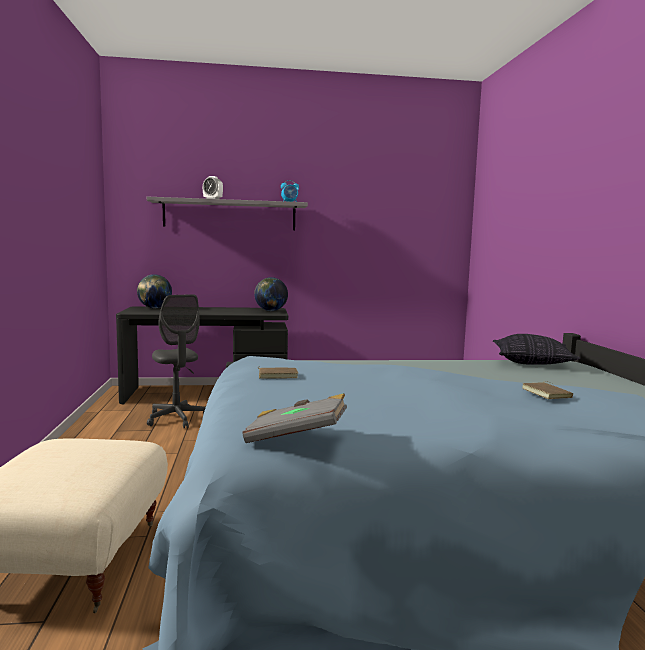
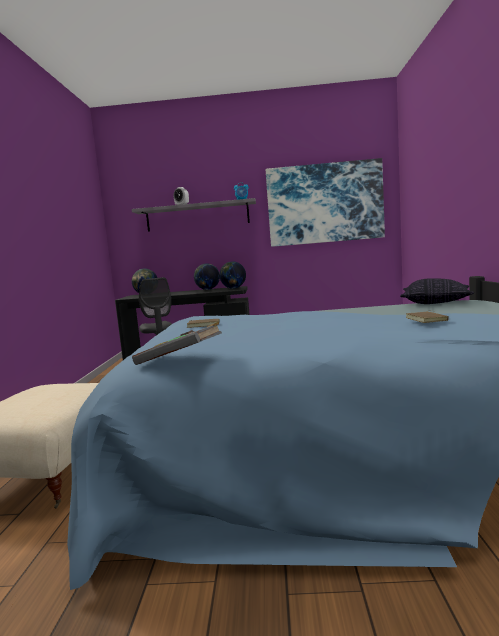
camera: 10 degrees right, 0 degrees up
(236, 309) = (208, 289): none -> globe
(387, 217) = (325, 203): none -> picture

